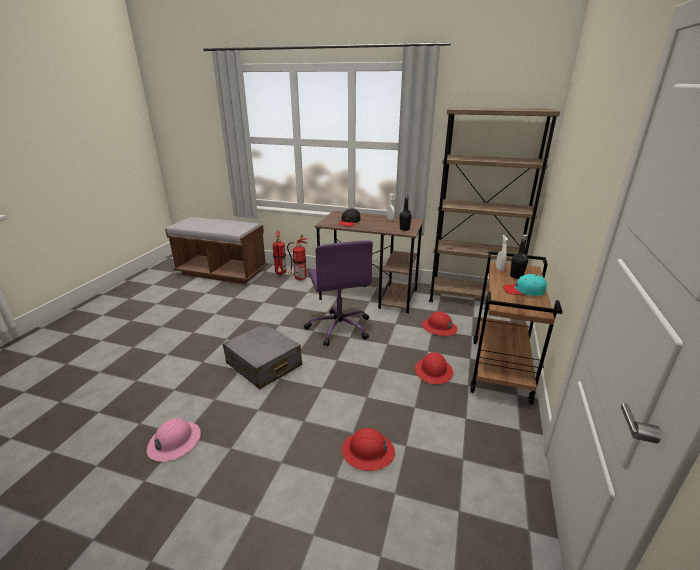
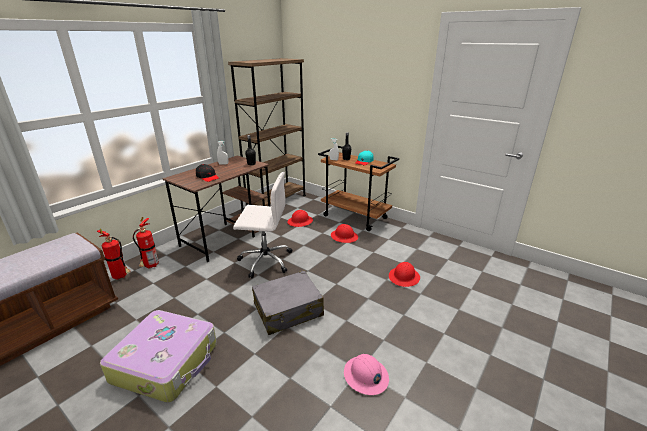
camera: 70 degrees left, 0 degrees up
(191, 325) = (167, 362): none -> suitcase
(339, 327) = (264, 261): purple office chair -> white office chair

